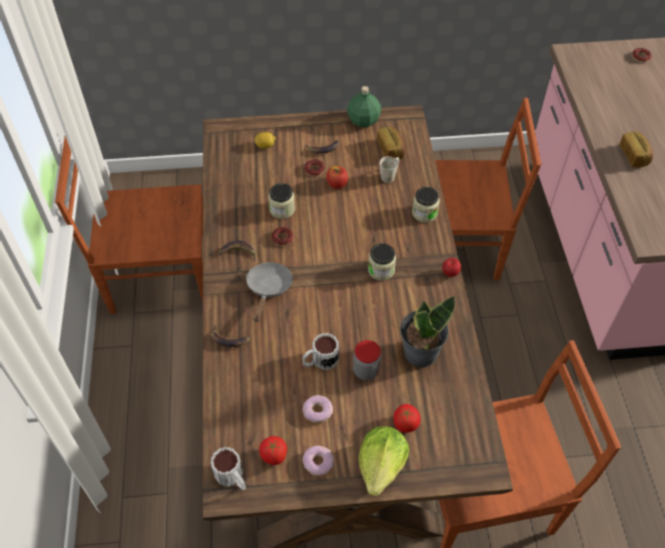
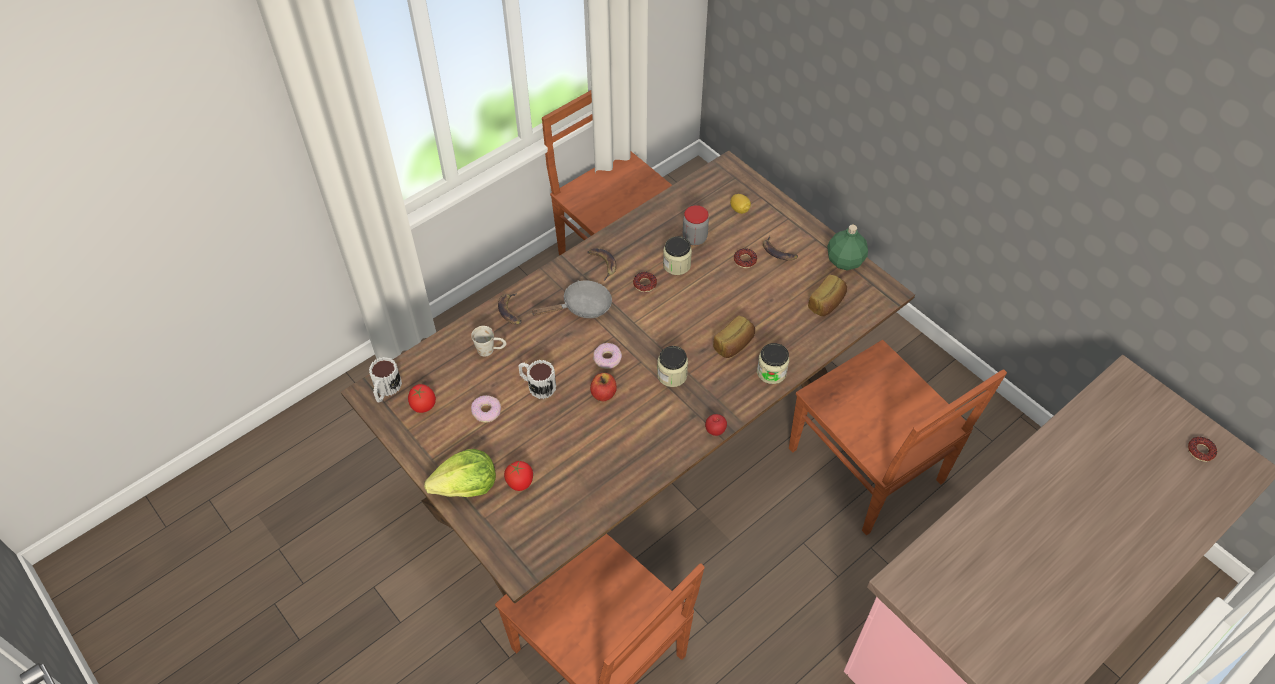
camera: 55 degrees right, 0 degrees up
(318, 462) = (438, 439): donut -> donut (607, 359)
(337, 184) = (744, 286): apple -> apple (603, 394)
(366, 370) = (553, 423): jar -> jar (694, 238)
(390, 175) = (793, 319): white mug -> white mug (491, 350)
(420, 352) = (604, 454): potted plant -> none
(634, 156) = (1021, 514): bread -> bread (734, 345)

